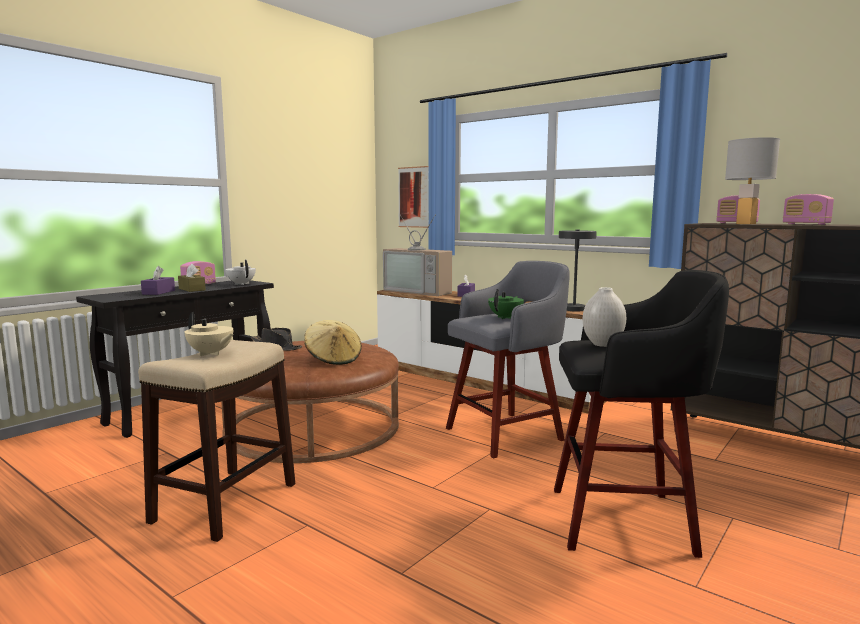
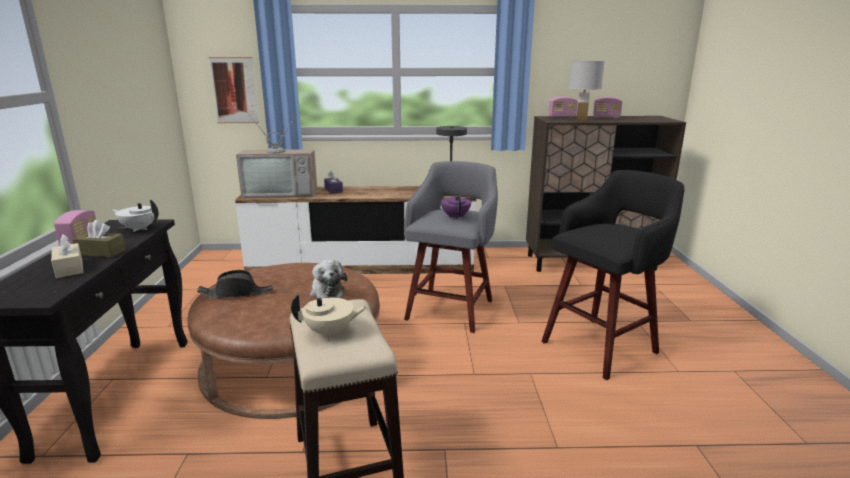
camera: 40 degrees left, 10 degrees up
(158, 292) = (69, 268): purple tissue box -> beige tissue box
(333, 359) = (326, 291): beige hat -> plush toy
(506, 317) = (455, 216): green teapot -> purple teapot
(603, 344) = (599, 234): white vase -> none

